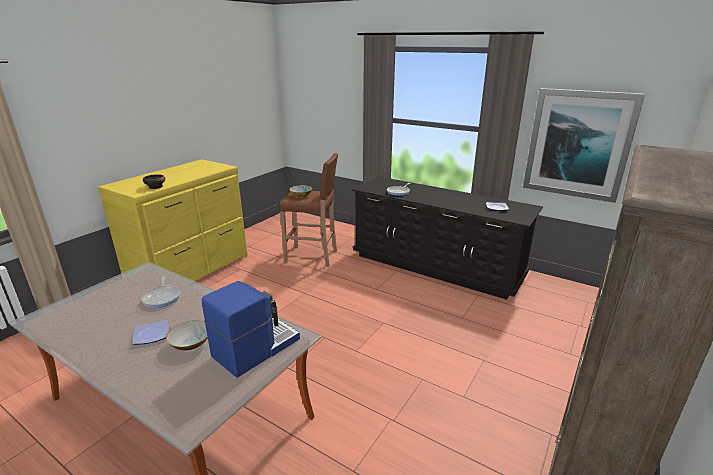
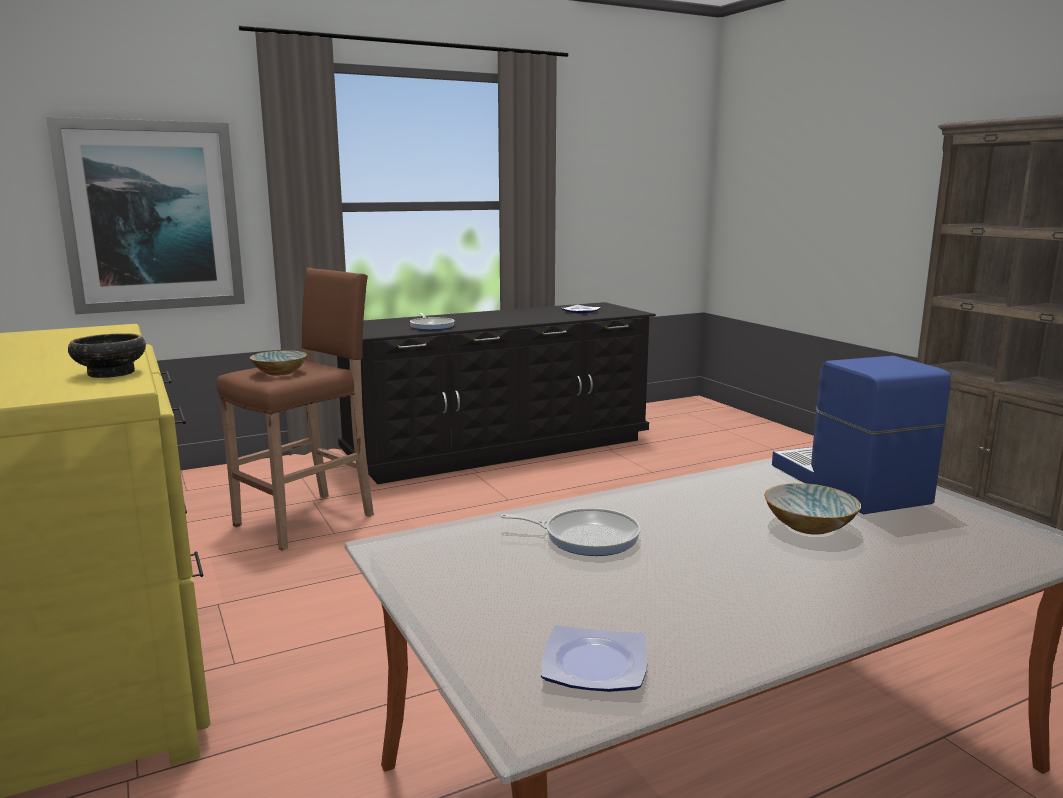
camera: 60 degrees left, 10 degrees down
(152, 335) = (753, 556): plate -> plate (596, 664)
(578, 144) = (615, 209): picture -> picture (152, 216)

